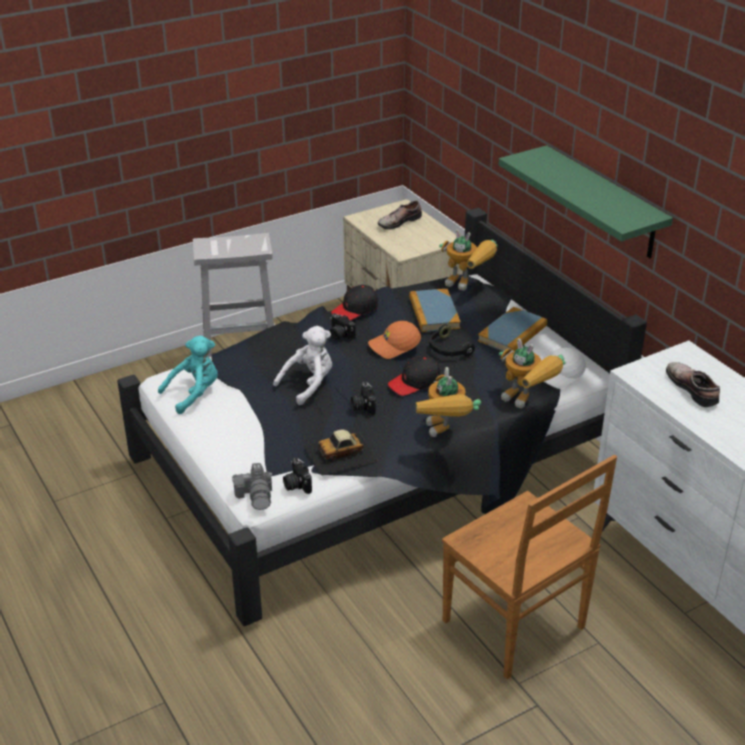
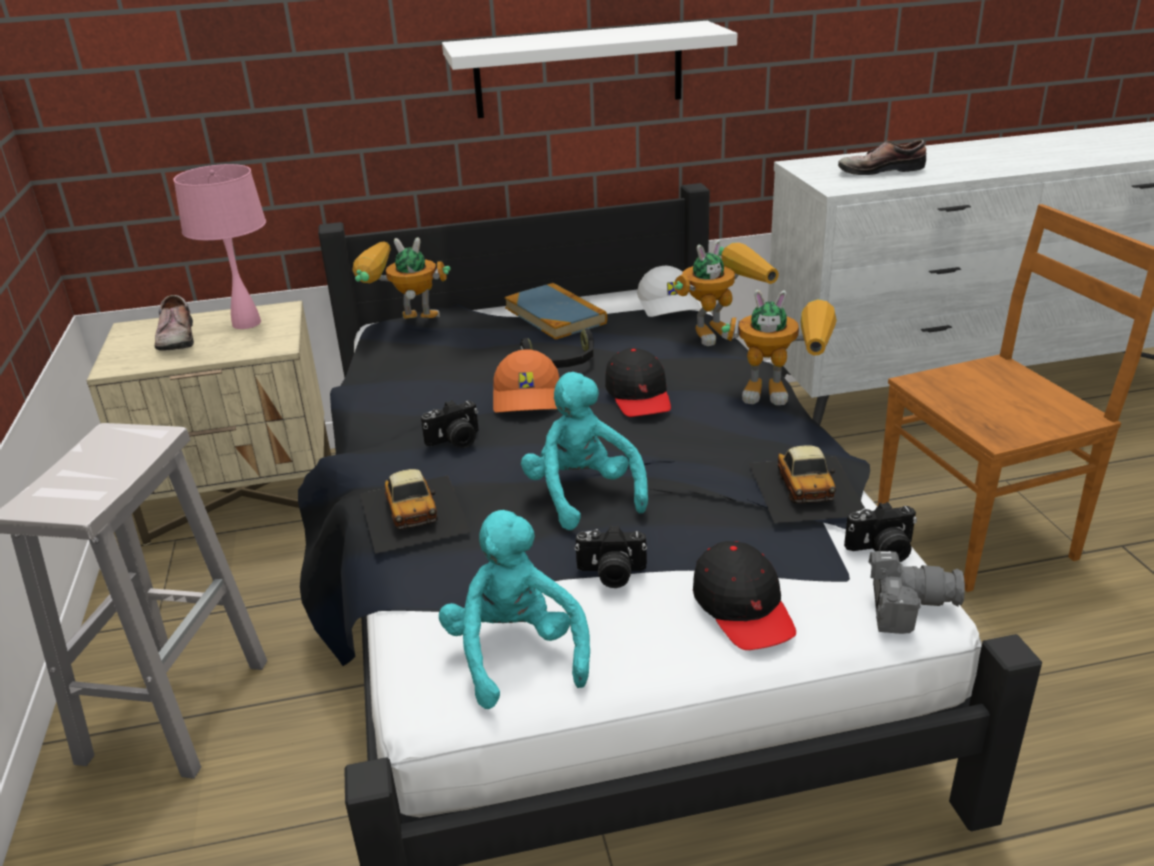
camera: 70 degrees left, 5 degrees down
(275, 340) = (414, 511): none -> toy car
(309, 384) = (583, 495): white plush toy -> turquoise plush toy
(355, 309) = (385, 418): black cap -> black cap (743, 608)
(363, 406) = (682, 448): camera -> camera (611, 574)
(425, 235) = (246, 323): none -> pink table lamp
(434, 313) = (458, 357): book -> none
(468, 285) = (403, 324): toy robot -> toy robot turned 135 degrees counterclockwise
(603, 203) = (579, 70): green shelf -> white shelf

